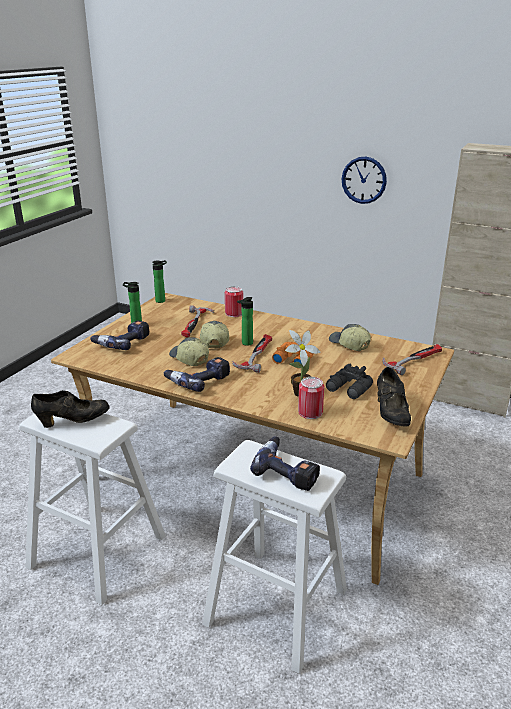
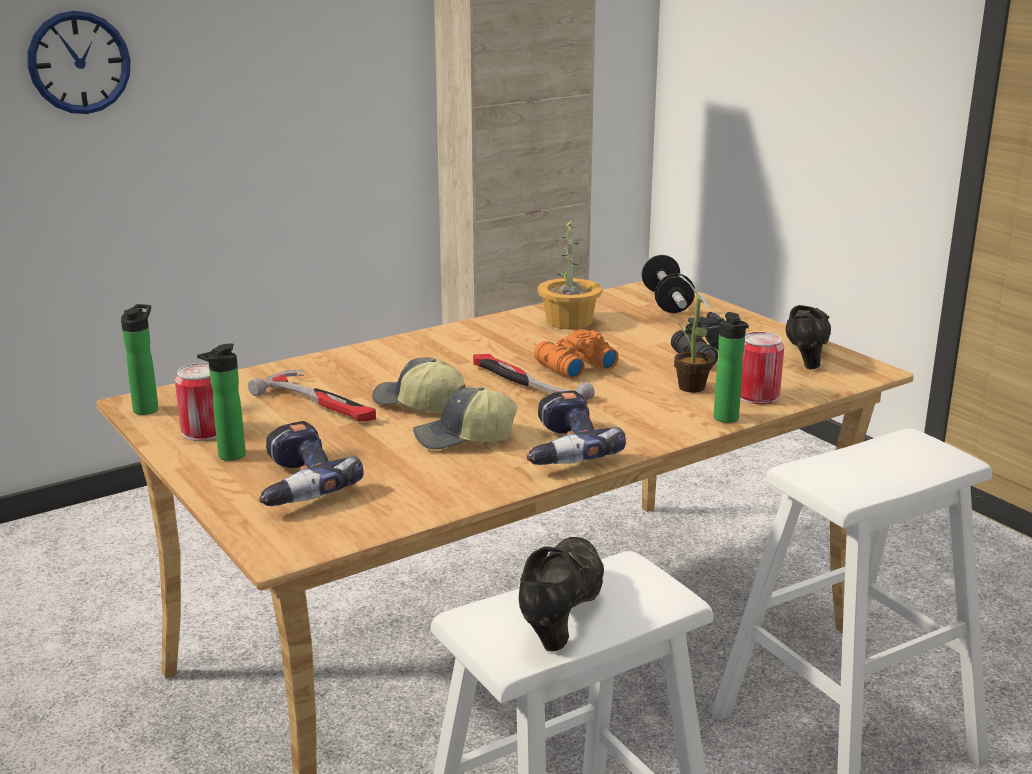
camera: 60 degrees left, 5 degrees down
(234, 313) = (325, 364): can -> can (205, 431)
(245, 343) = (467, 383): bottle -> bottle (727, 420)
(287, 470) = (884, 460): power drill -> none
(349, 344) = (570, 321): cap -> potted plant
(364, 180) = (266, 73): wall clock -> wall clock (79, 62)
(391, 414) = (805, 353): black shoe -> black shoe turned 105 degrees counterclockwise
(413, 360) = (666, 302): hammer -> dumbbell

